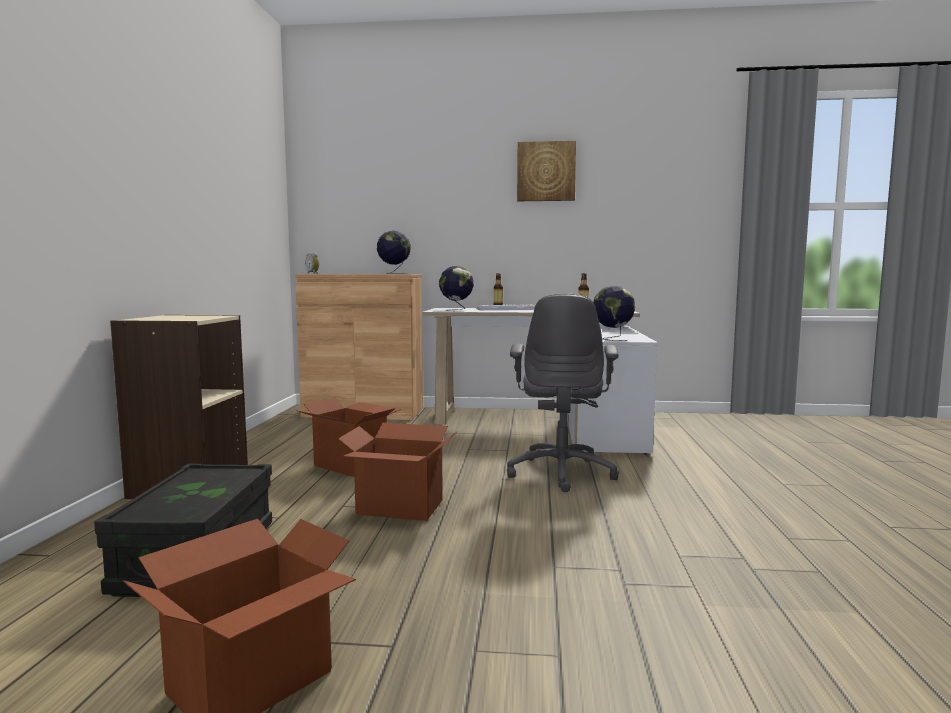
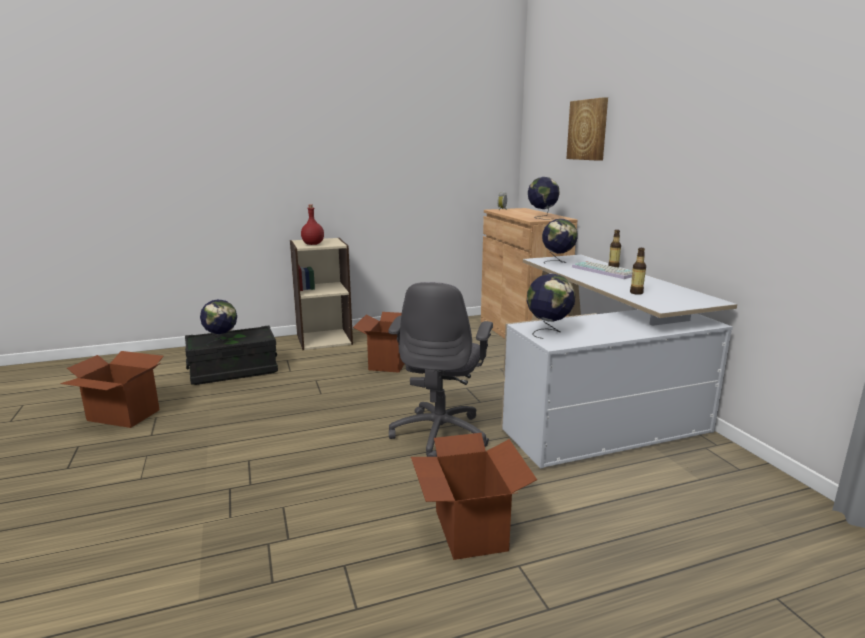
camera: 65 degrees right, 10 degrees up
(186, 318) = (312, 244): none -> red bottle
(200, 498) = (221, 342): none -> globe
(400, 508) = (322, 395): cardboard box -> cardboard box (469, 530)
(546, 171) = (682, 109): picture -> picture (588, 130)
(561, 472) = (440, 433): grey office chair -> grey office chair turned 60 degrees counterclockwise

